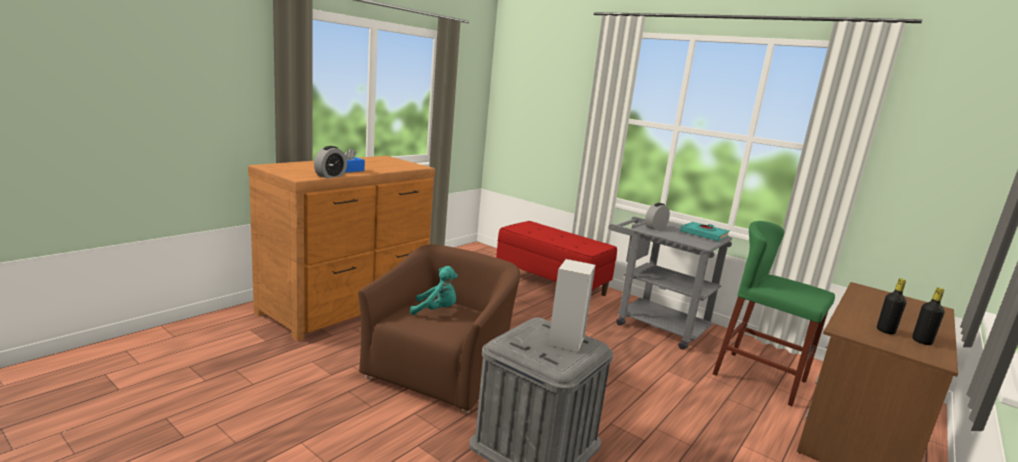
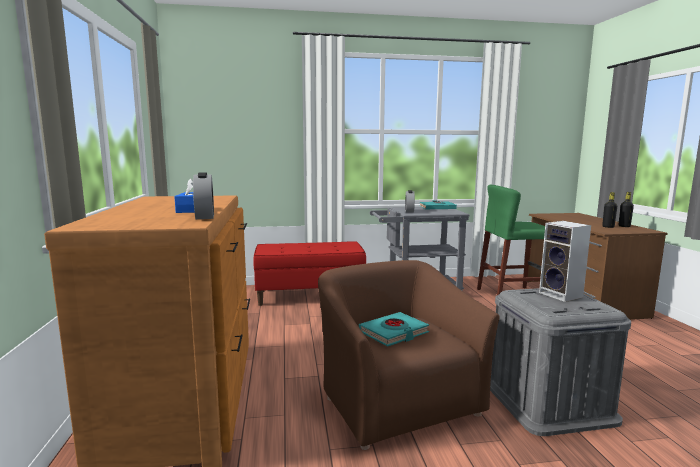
camera: 45 degrees left, 5 degrees down
(436, 310) = (394, 333): turquoise plush toy -> turquoise book

